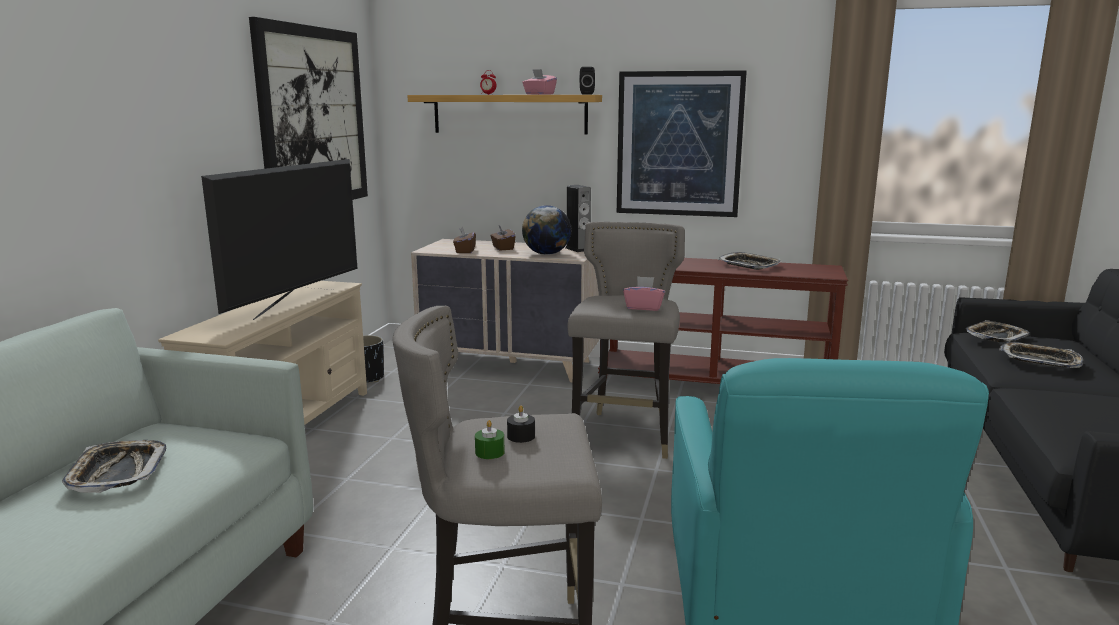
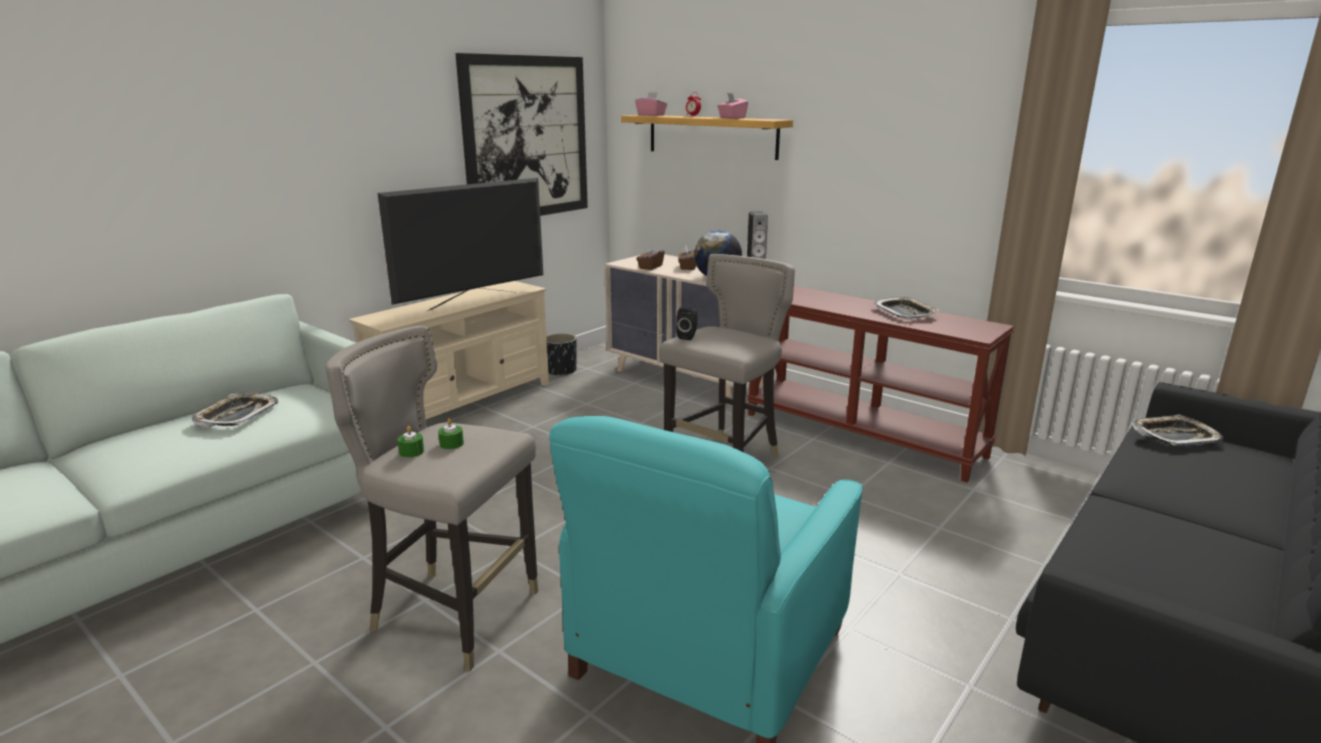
camera: 25 degrees right, 5 degrees up
(521, 436) = (451, 444): black candle -> green candle
(586, 94) = (772, 119): black speaker -> black speaker (688, 336)
(644, 307) = (731, 345): pink tissue box -> pink tissue box (651, 115)
(679, 144) = (863, 175): picture -> none
(1040, 360) = (1188, 474): tray -> none

